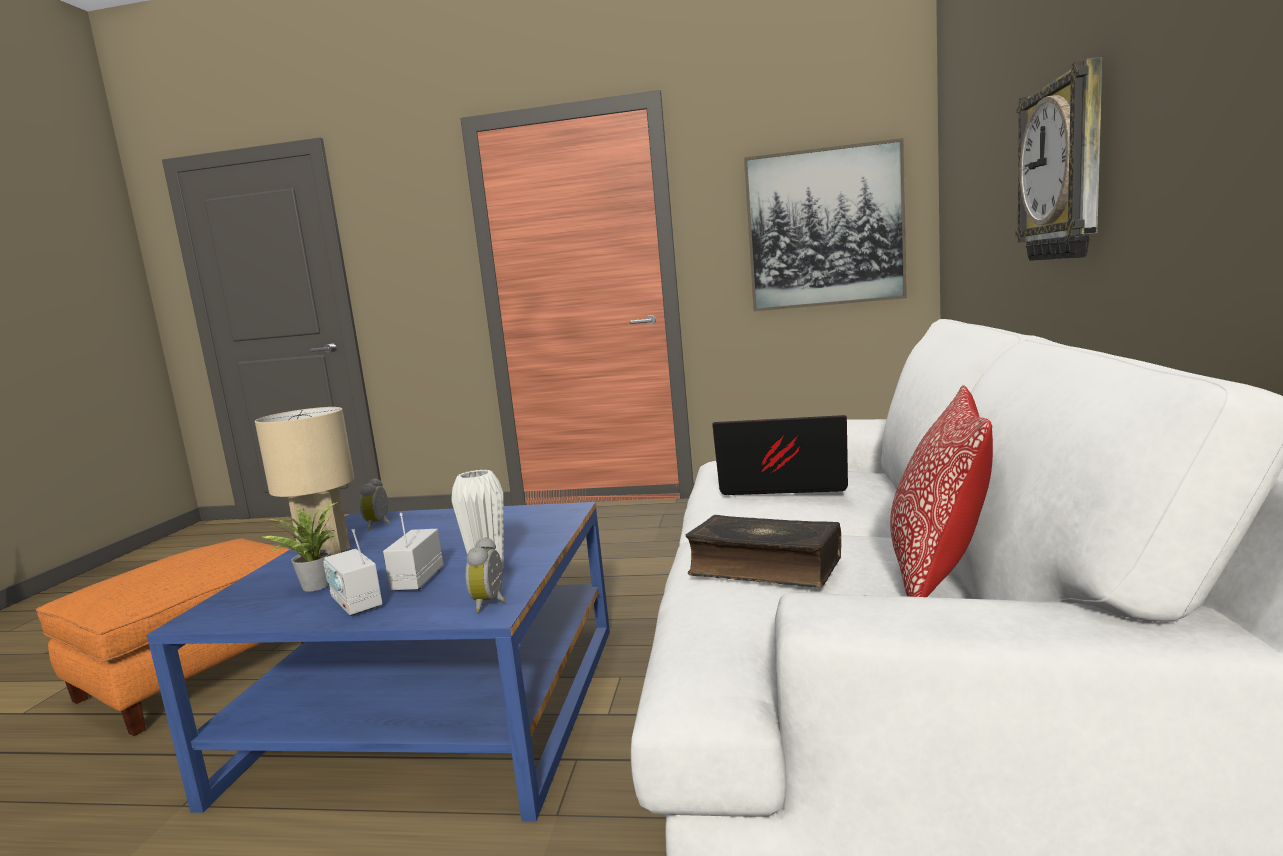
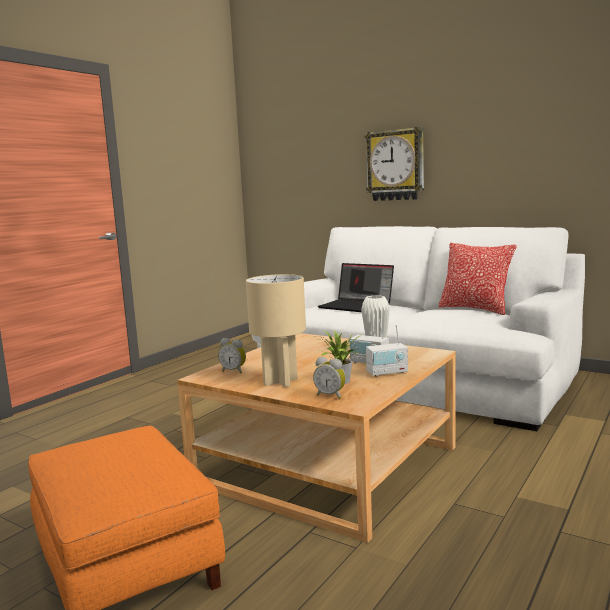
camera: 65 degrees left, 0 degrees up
(435, 707) = (326, 464): blue coffee table -> beige coffee table
(491, 603) = (424, 352): alarm clock -> alarm clock (331, 395)
(764, 567) = (452, 316): book -> none
(780, 487) = (357, 306): laptop -> laptop turned 90 degrees counterclockwise
(824, 228) = (198, 178): picture -> none

